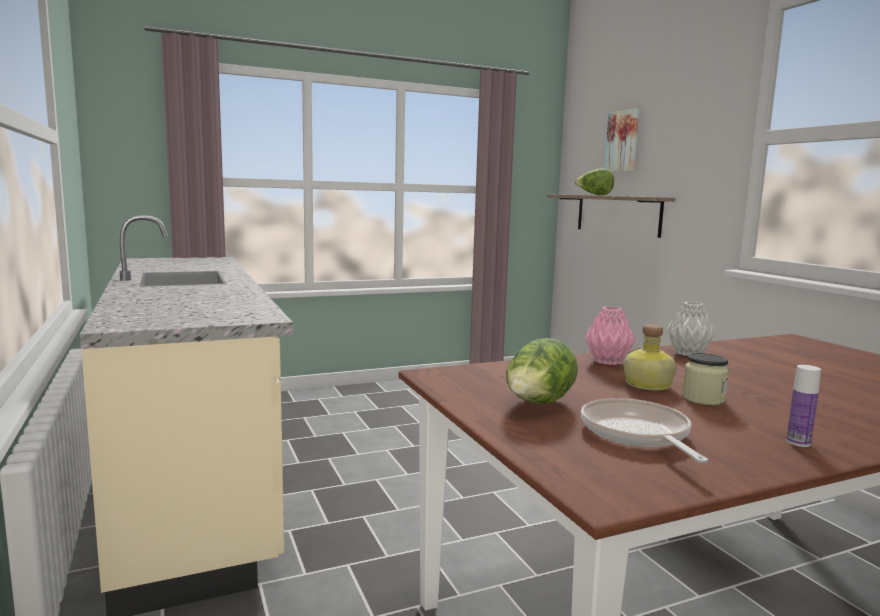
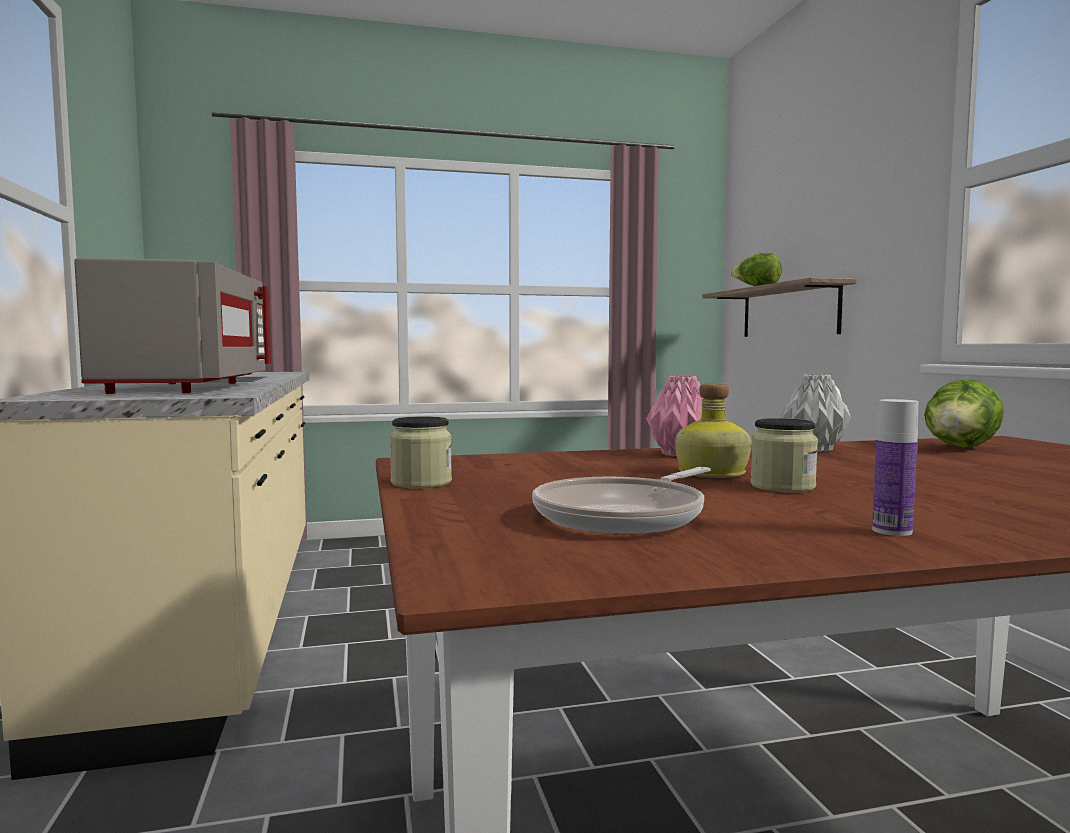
camera: 10 degrees right, 5 degrees down
(199, 300) = (186, 388): none -> grey microwave
(469, 401) = (421, 483): none -> jar
(538, 405) = (516, 487): lettuce -> lettuce (961, 448)
(623, 141) = (792, 217): picture -> none
(637, 434) = (625, 516): frying pan -> frying pan turned 135 degrees counterclockwise

